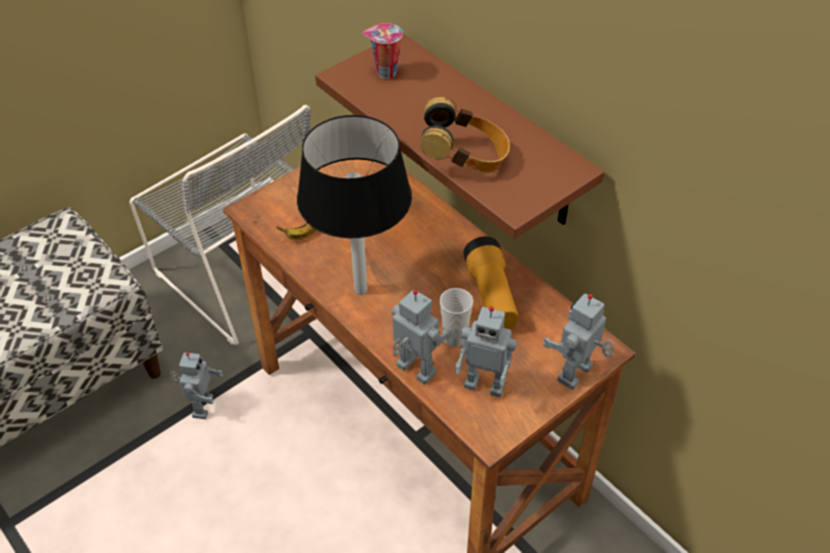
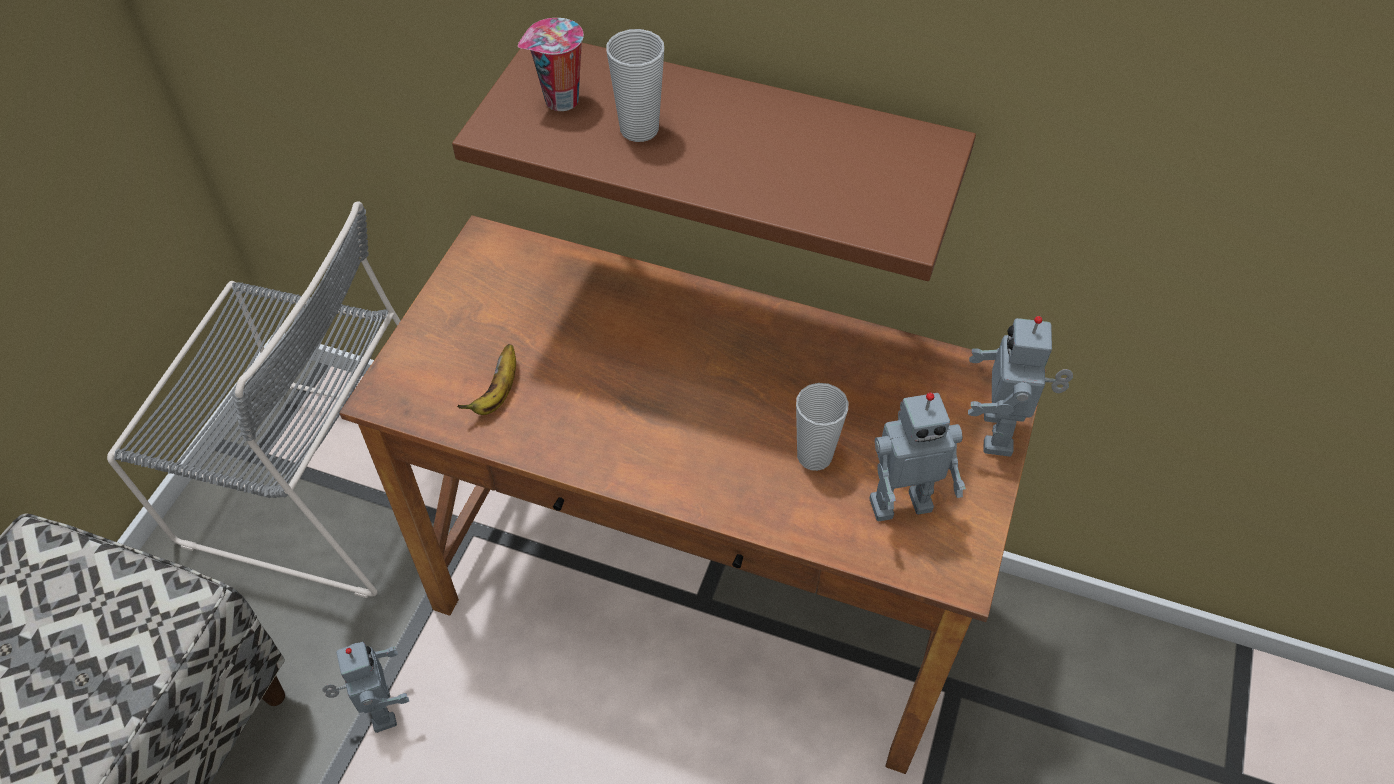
camera: 30 degrees left, 5 degrees up
(360, 290) = (636, 446): black table lamp -> none
(414, 371) = (795, 530): toy robot -> none
(415, 101) = (639, 129): none -> cup
(465, 159) = (781, 189): headphones -> none
(491, 296) = (818, 374): flashlight -> none

